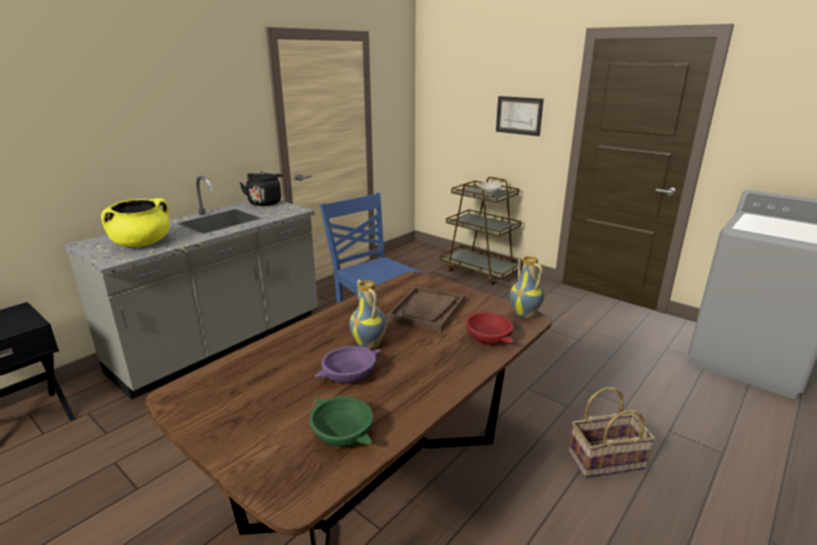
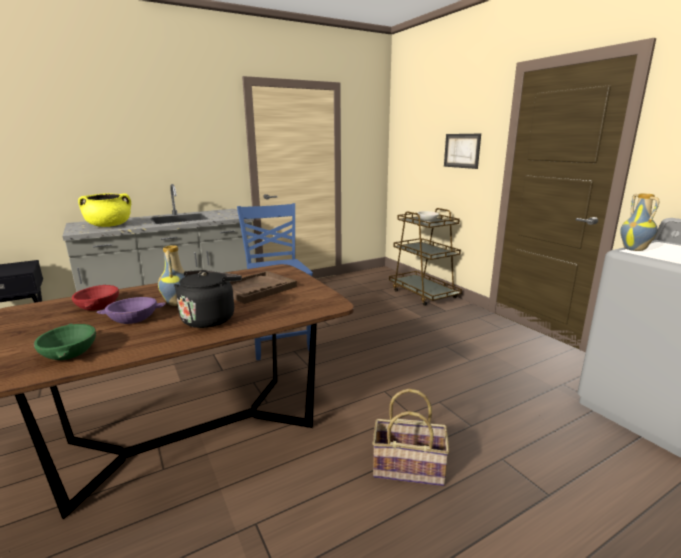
camera: 20 degrees right, 5 degrees down
(265, 202) = (227, 211): black kettle -> black kettle (210, 318)
(489, 338) = (277, 313): red bowl -> red bowl (98, 306)
(525, 314) = (334, 302): vase -> vase (635, 249)

